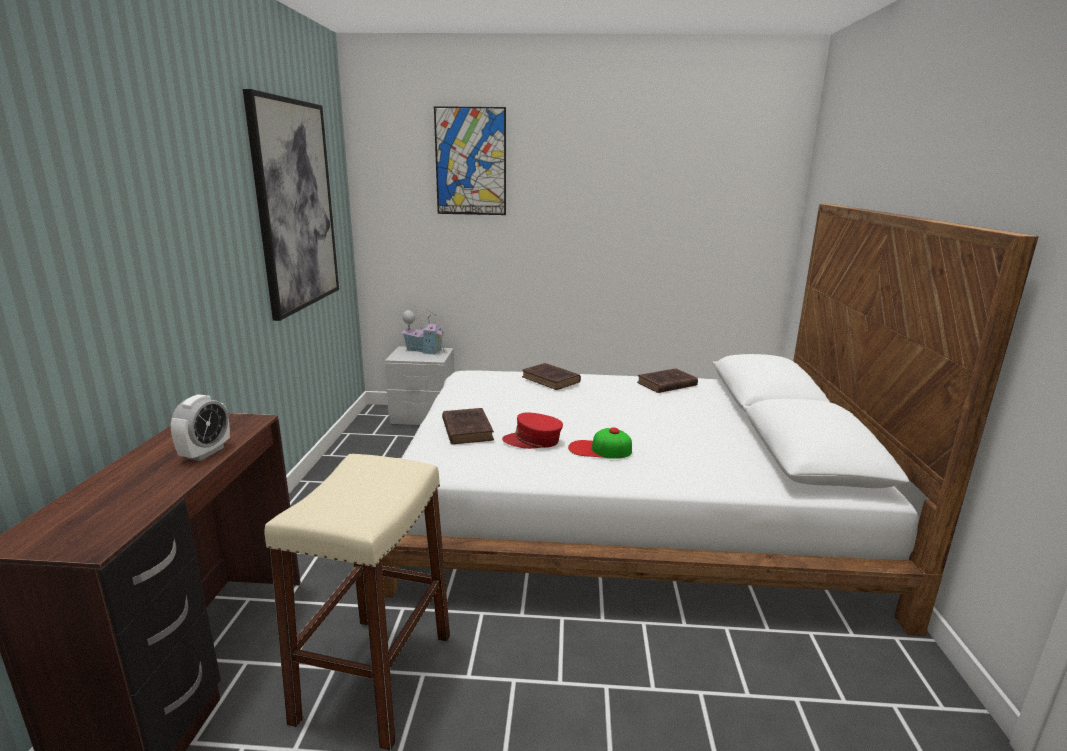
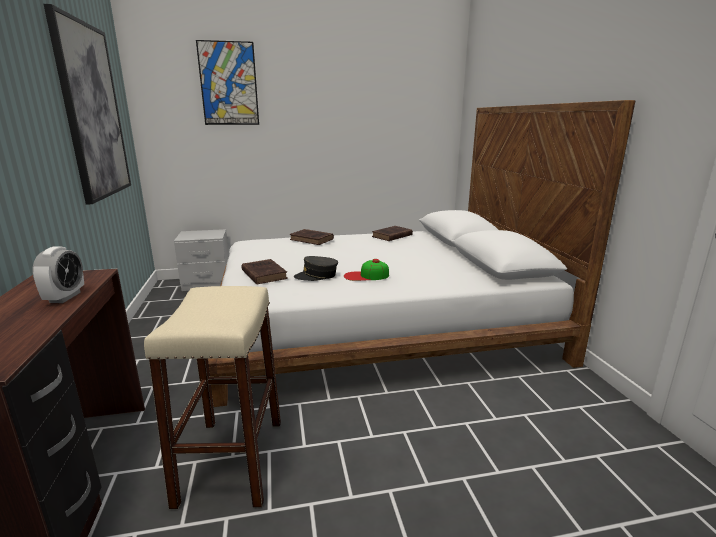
camera: 15 degrees left, 0 degrees up
(424, 350) = (203, 232): toy house -> none
(533, 441) = (316, 276): red cap -> grey cap

